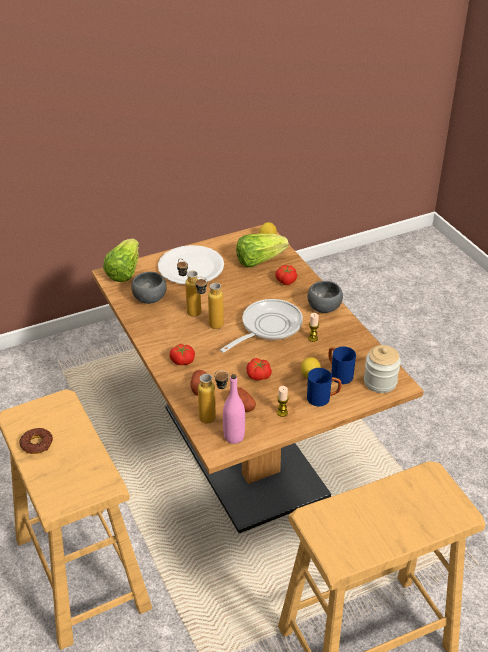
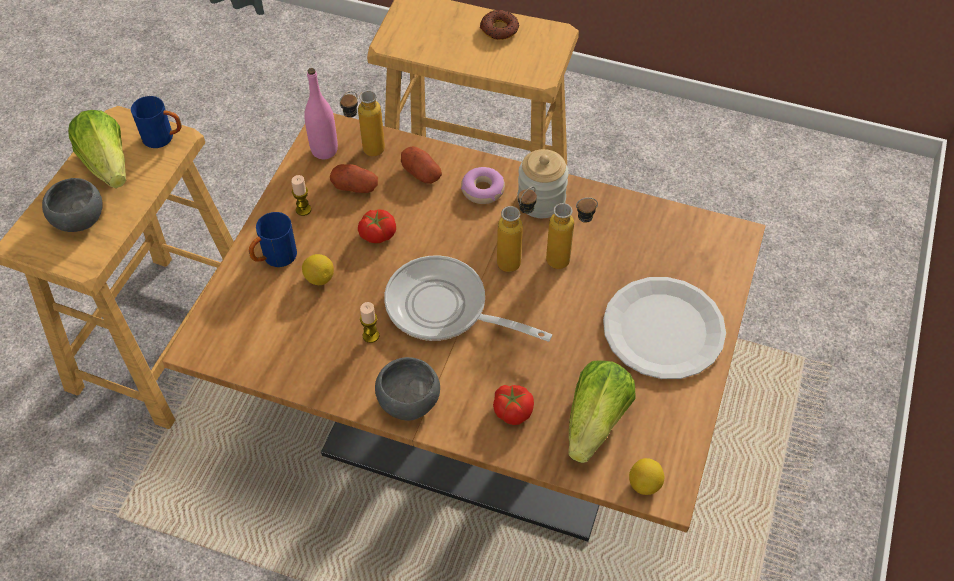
camera: 135 degrees right, 15 degrees up
(124, 271) = (727, 253): lettuce -> lettuce (107, 164)
(150, 298) = (637, 240): grey bowl -> grey bowl (80, 220)
(182, 360) = (483, 190): tomato -> donut
(267, 327) = (444, 309): frying pan -> frying pan turned 120 degrees clockwise
(338, 374) = (287, 305): blue mug -> blue mug (164, 138)
(380, 382) = (226, 332): jar -> jar (541, 200)

